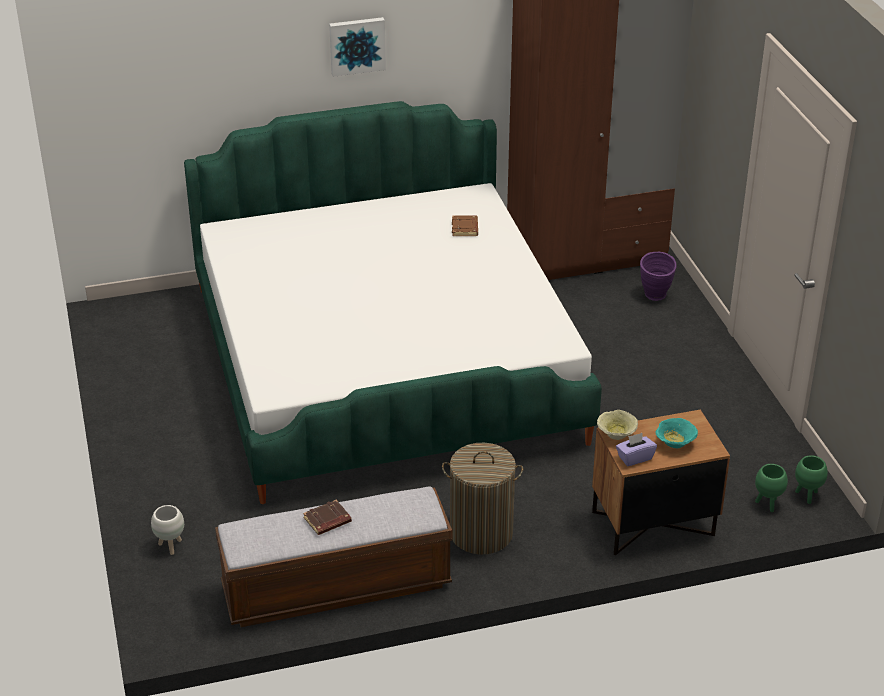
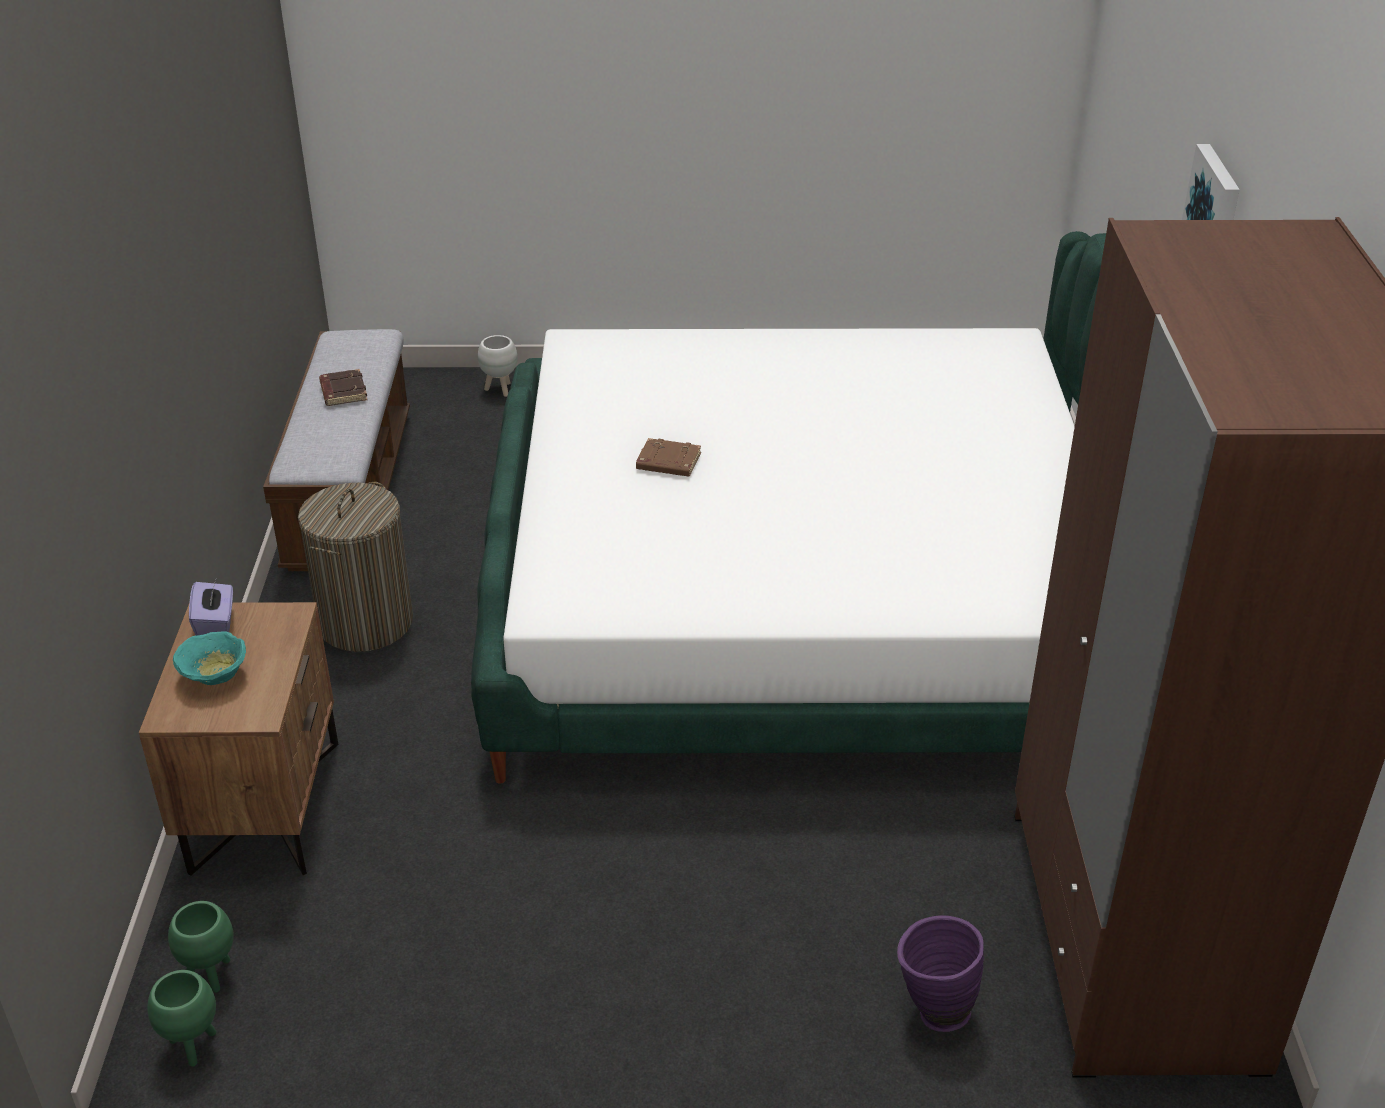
camera: 105 degrees right, 0 degrees up
(465, 228) = (967, 569): brown book -> brown book (667, 463)
(615, 435) = (283, 617): beige bowl -> none

